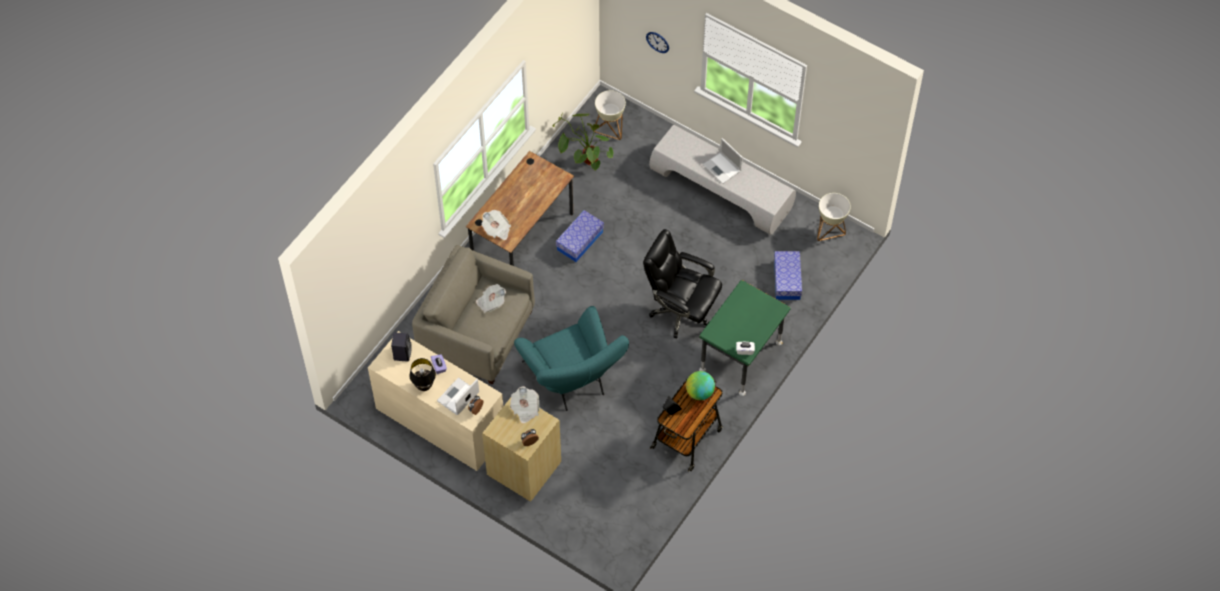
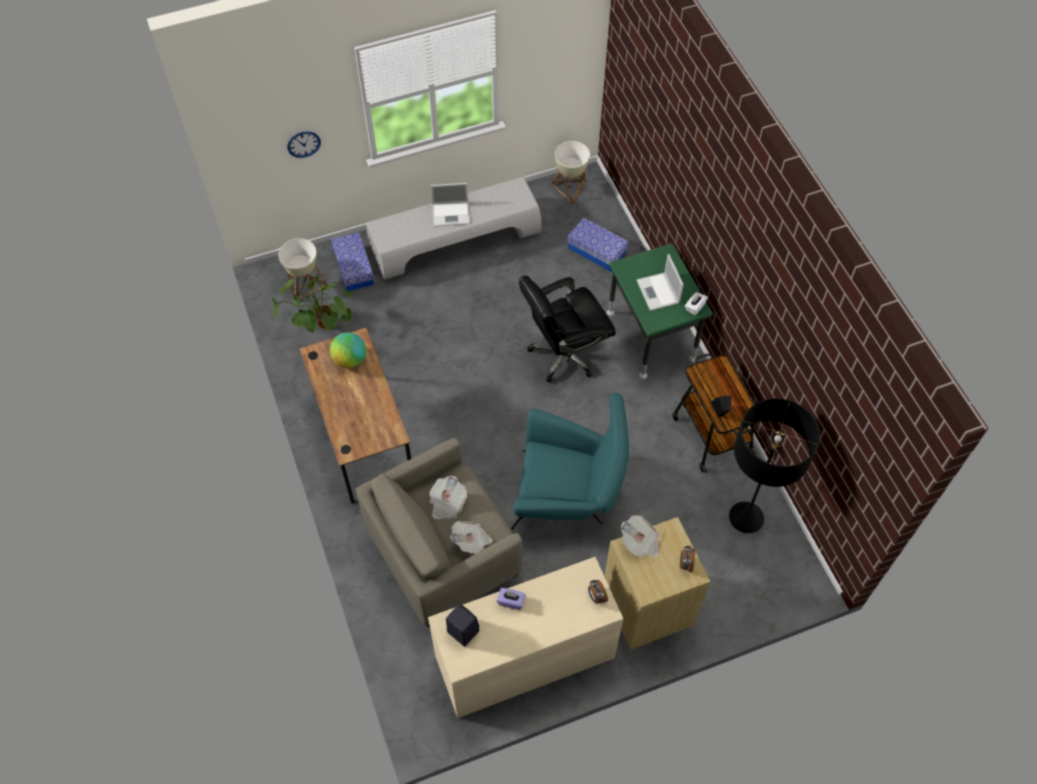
camera: 55 degrees left, 0 degrees up
(424, 386) = (526, 634): black table lamp -> none
(457, 397) = (567, 606): laptop -> laptop (658, 292)
(496, 229) = (370, 437): newspaper -> newspaper (471, 541)
(580, 241) = (412, 389): storage box -> storage box (354, 268)
(635, 493) = (745, 519): none -> black floor lamp
(699, 392) = (712, 375): globe -> globe (350, 360)

